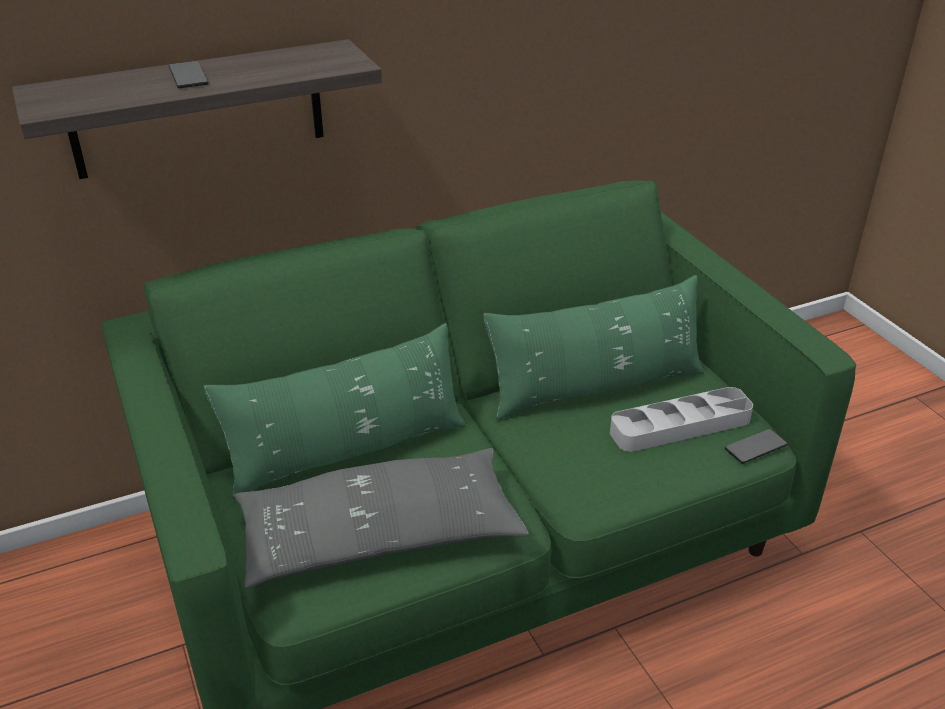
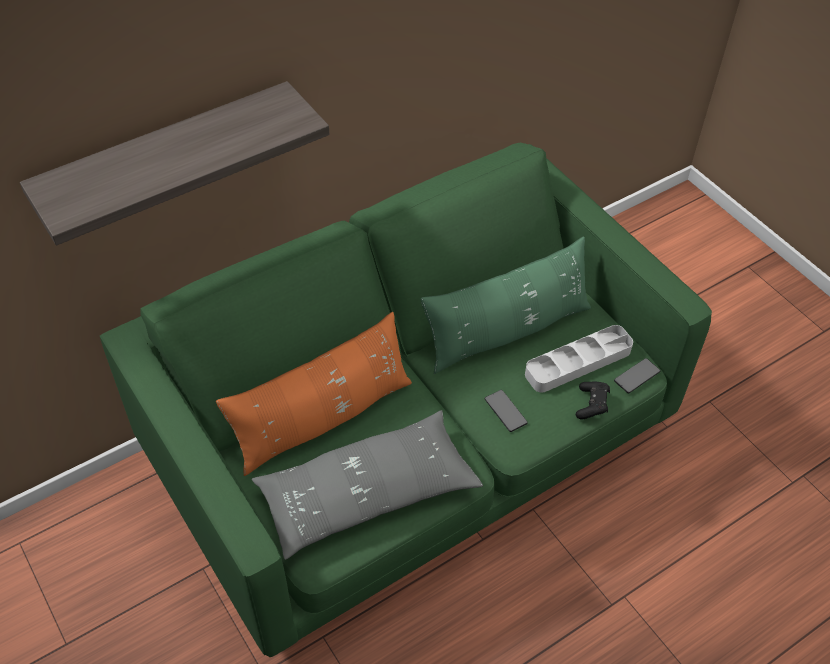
camera: 10 degrees left, 15 degrees up
(188, 76) = (168, 153): phone -> phone (505, 411)
(347, 451) = (323, 418): green pillow -> orange pillow
(692, 471) = (592, 405): none -> black game controller

